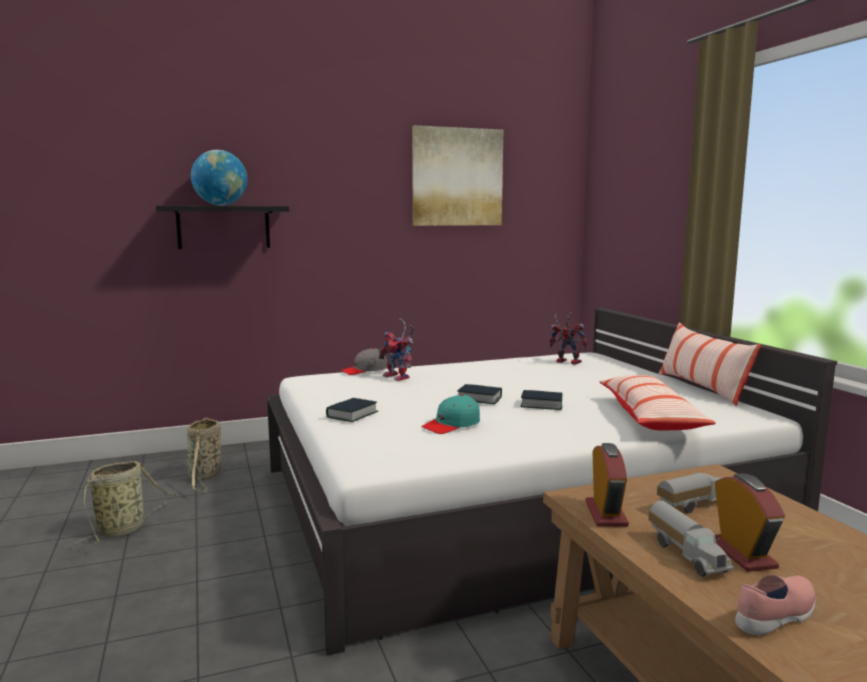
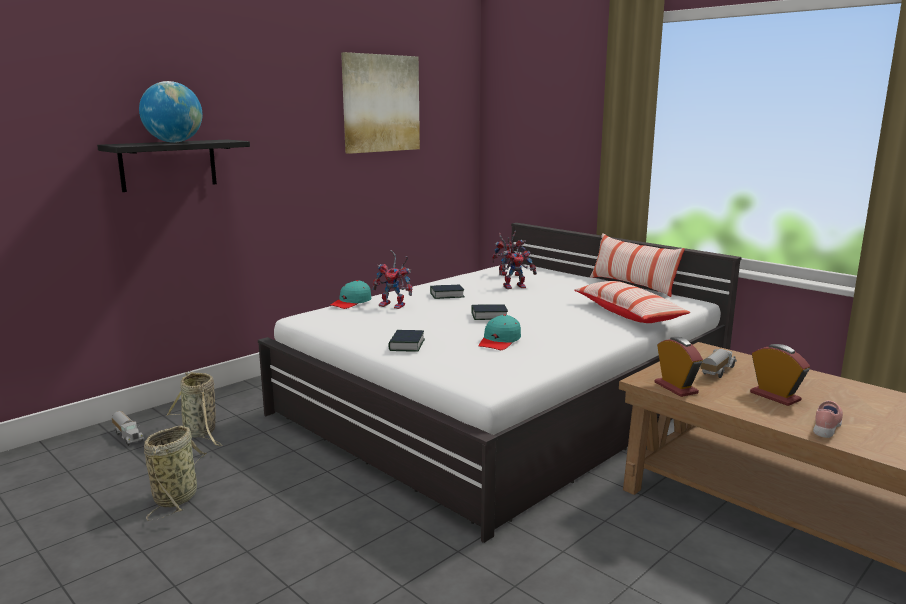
camera: 25 degrees left, 5 degrees up
(365, 370) = (351, 302): grey cap -> turquoise cap
(541, 405) = (542, 314): book -> book (447, 295)
(556, 374) = (515, 286): none -> toy robot
(687, 555) = (749, 403): toy truck -> toy truck (129, 436)

